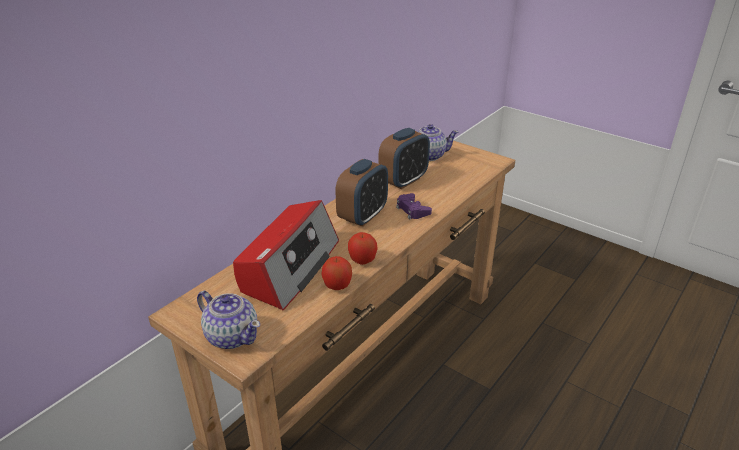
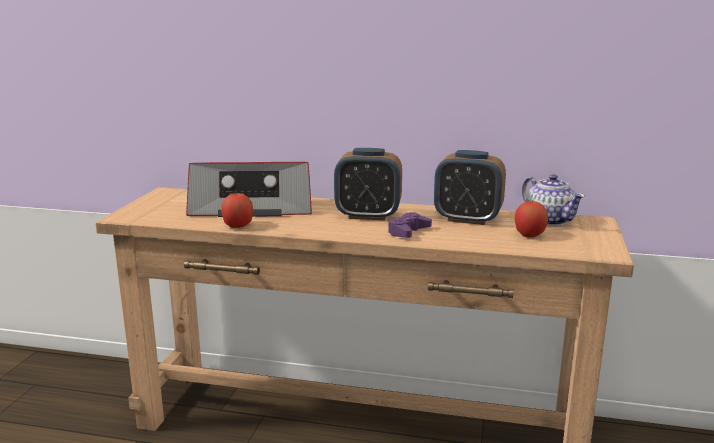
camera: 65 degrees right, 15 degrees down
(232, 335) = (146, 209): teapot -> none
(362, 260) = (287, 227): apple -> apple (529, 235)

